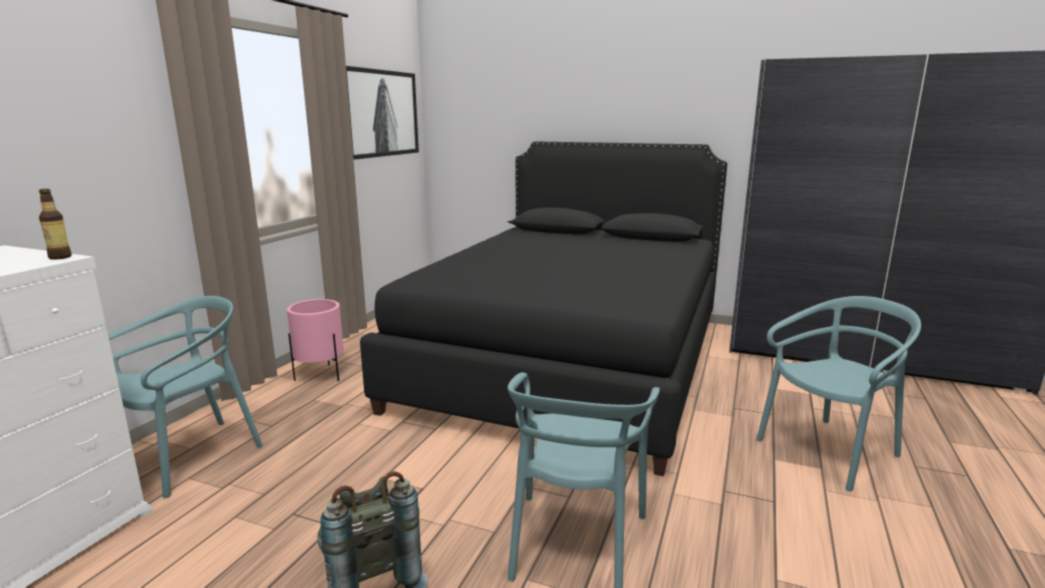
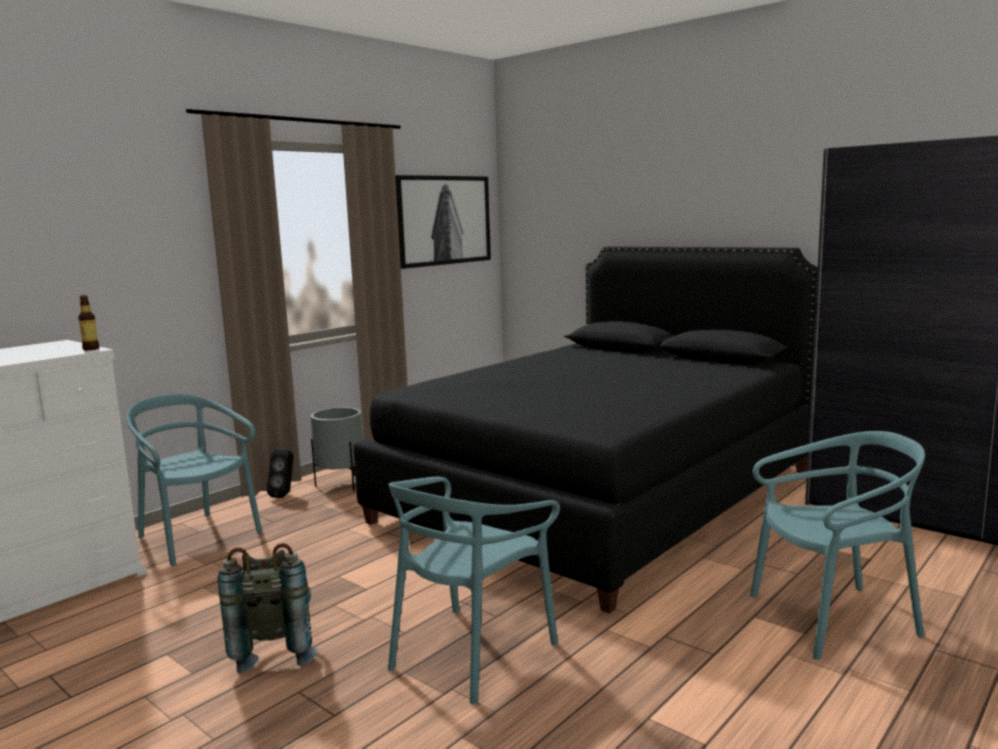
camera: 20 degrees right, 5 degrees down
(192, 456) = (197, 537): turquoise chair -> turquoise chair turned 105 degrees counterclockwise
(266, 393) = (284, 494): none -> black speaker
(320, 375) = (341, 484): pink planter -> grey planter

